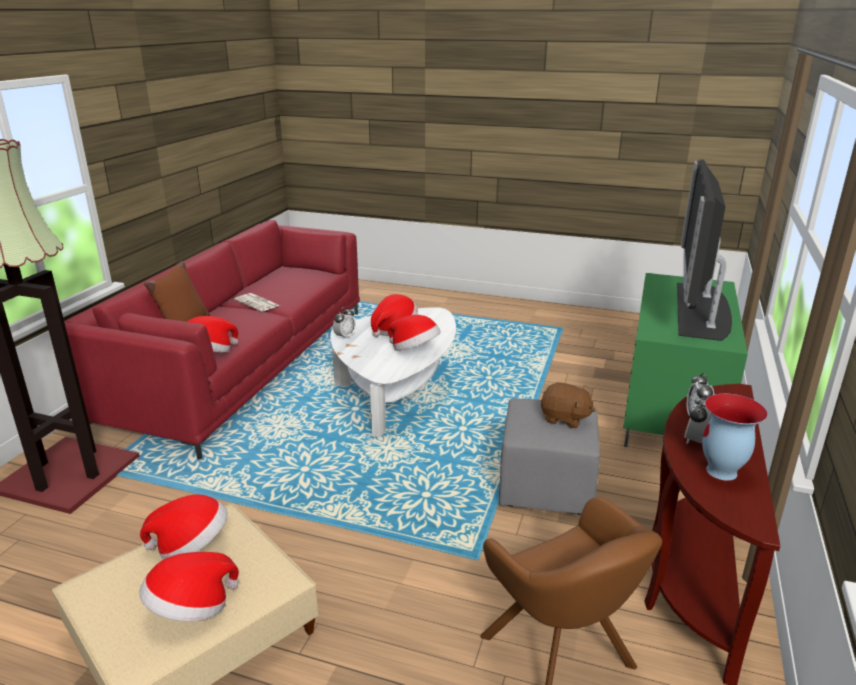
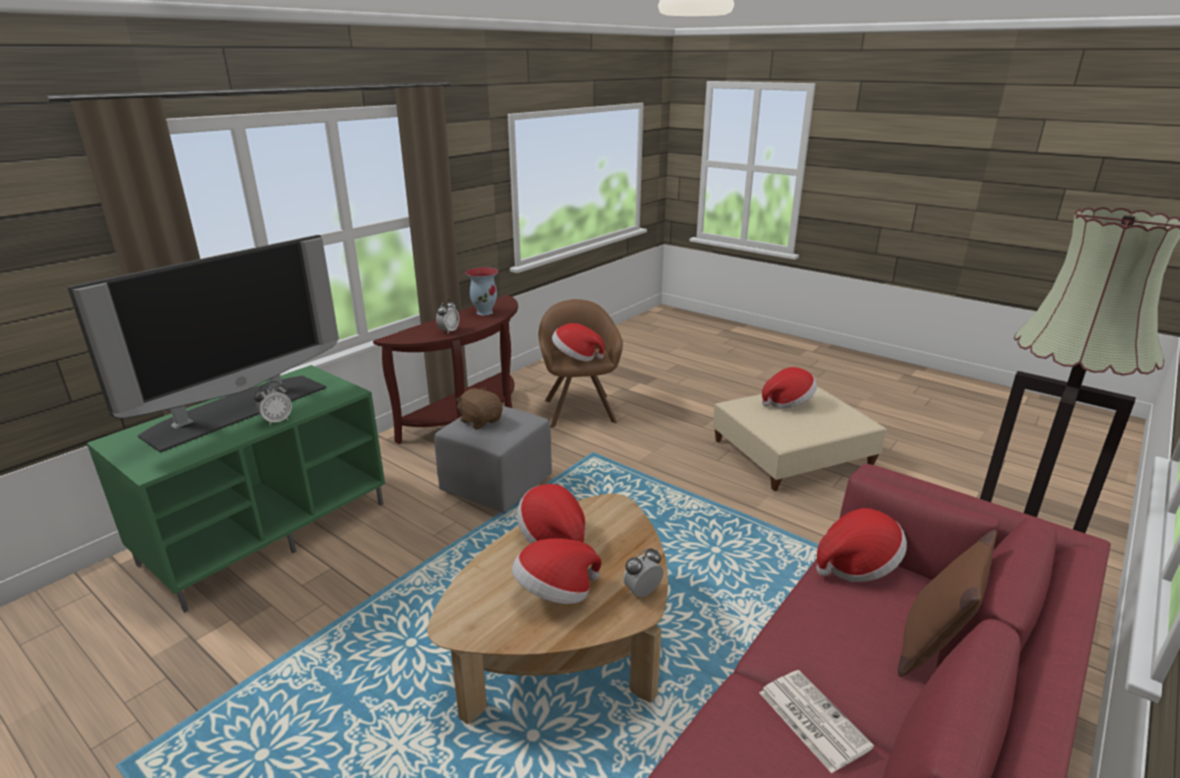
camera: 160 degrees left, 0 degrees up
(191, 546) = (800, 429): hat -> hat (576, 357)
(397, 393) = (566, 646): white coffee table -> brown coffee table
(695, 440) = (473, 323): alarm clock -> alarm clock (277, 421)

